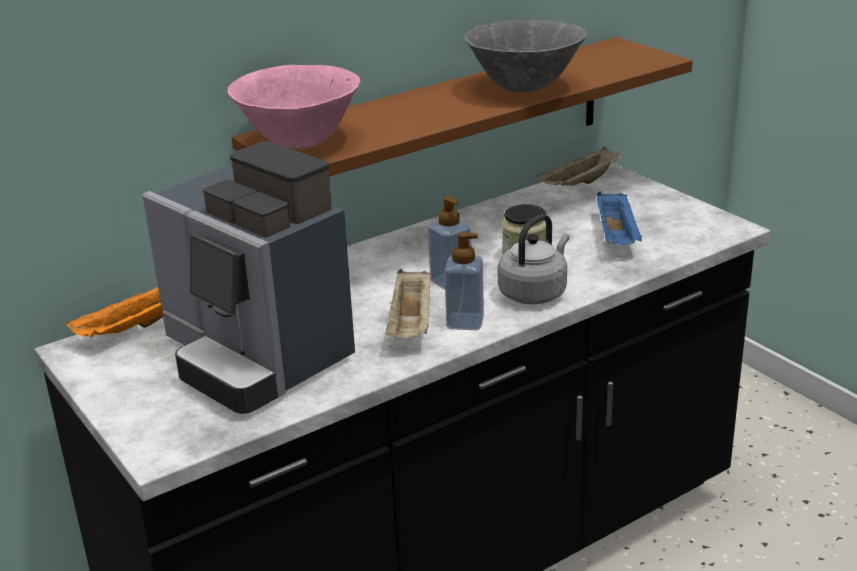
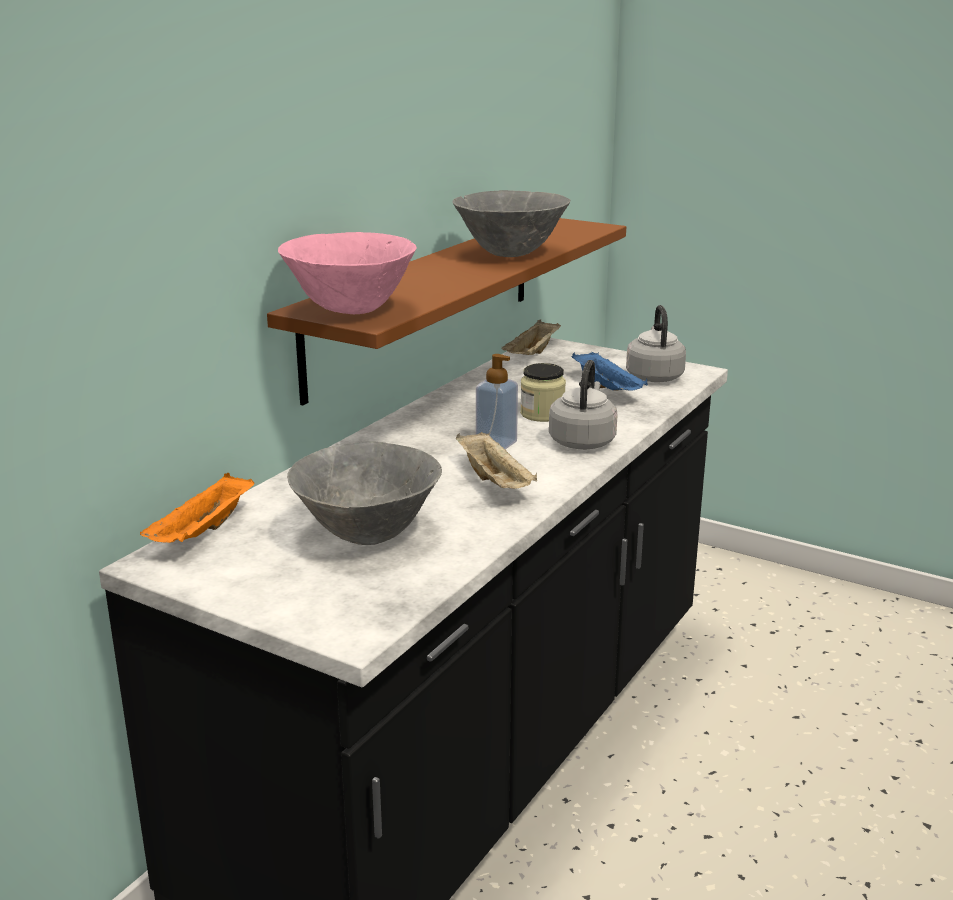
camera: 25 degrees left, 5 degrees down
(255, 358) = (368, 535): coffee machine -> grey bowl
(465, 322) = (544, 472): soap dispenser -> none
(680, 227) = (654, 376): none -> grey kettle

